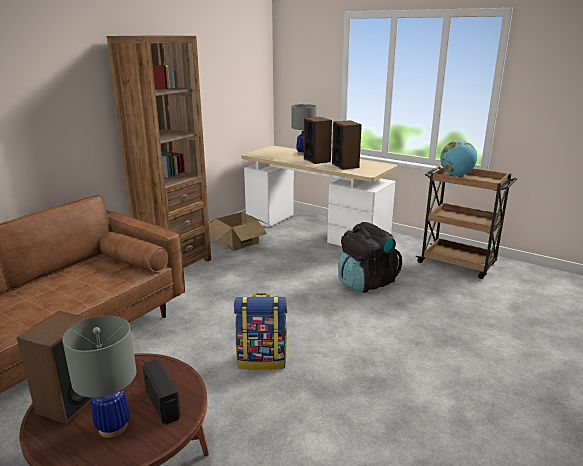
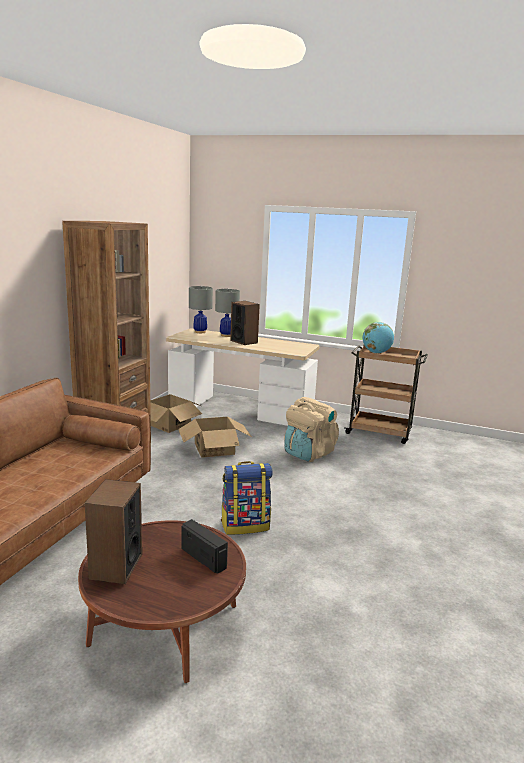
camera: 15 degrees left, 5 degrees down
(113, 427) = (170, 581): grey table lamp -> grey table lamp (200, 332)
(269, 271) = (214, 449): none -> cardboard box
(345, 165) = (273, 346): speaker -> none
(366, 283) = (308, 453): black backpack -> beige backpack

